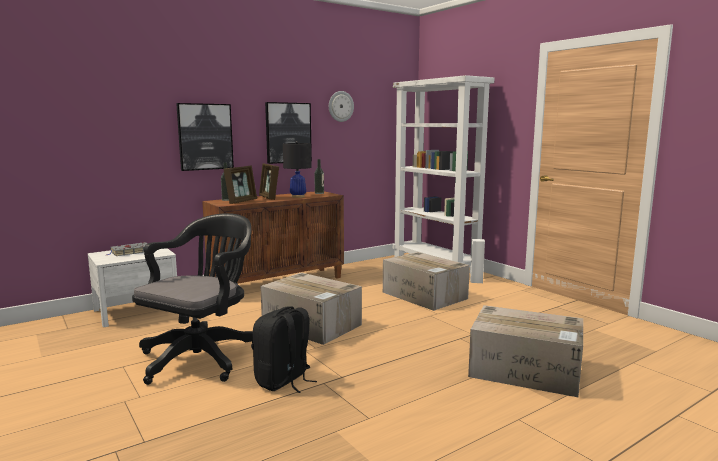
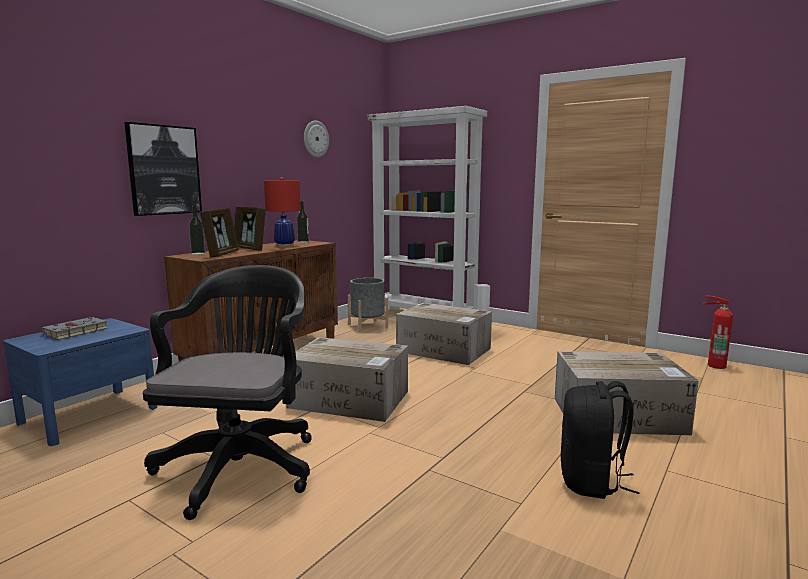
camera: 20 degrees left, 0 degrees up
(136, 311) = (89, 415): white nightstand -> blue nightstand
(284, 381) = (379, 476): black backpack -> black backpack (591, 481)
(288, 132) = (261, 168): picture -> none
(298, 196) = (284, 246): black table lamp -> red table lamp
(379, 268) = (368, 326): none -> grey planter
(686, 341) = (715, 365): none -> fire extinguisher

